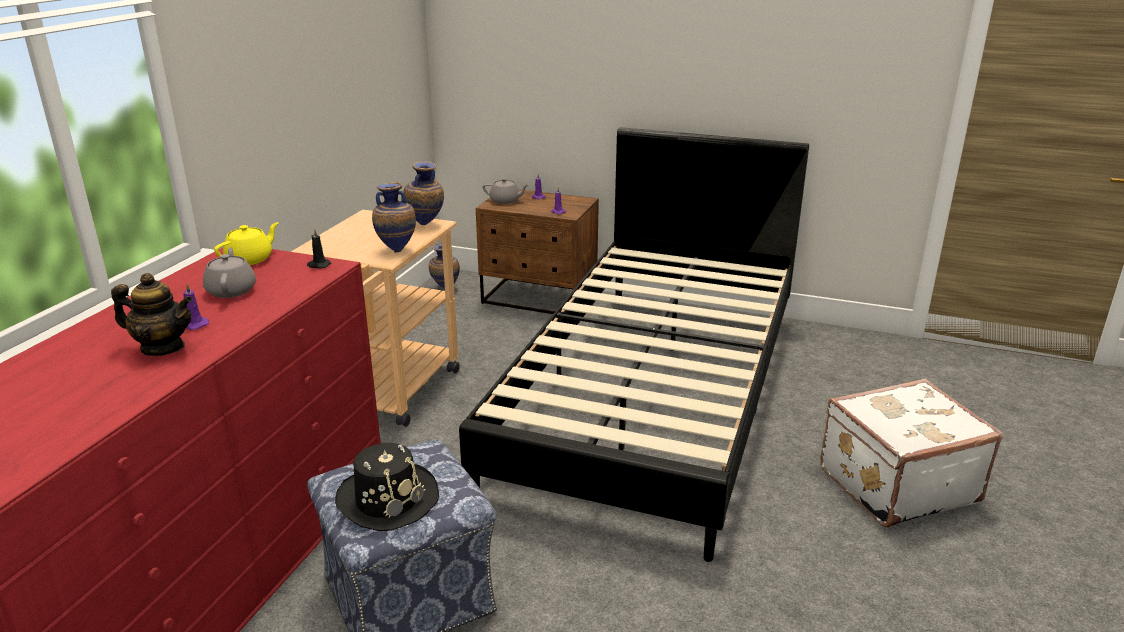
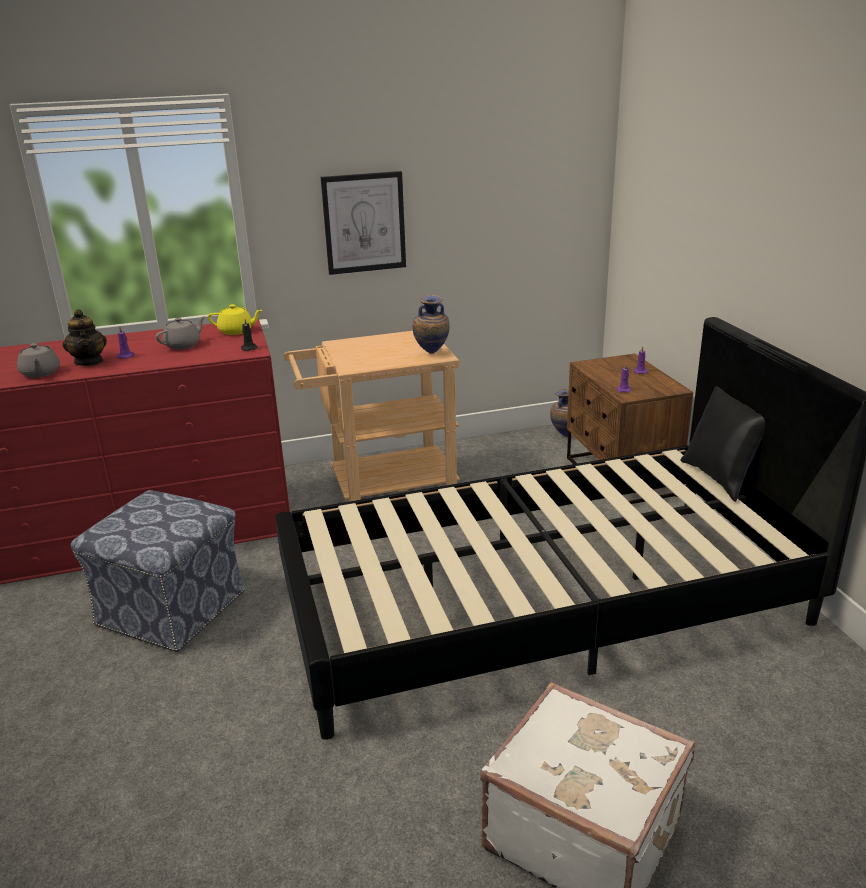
camera: 55 degrees right, 0 degrees up
(276, 104) = (364, 223): none -> picture
(387, 499) = (134, 521): black hat -> none
(397, 250) = (371, 364): vase -> none
(505, 201) = (606, 365): grey teapot -> grey teapot (40, 373)
(670, 252) = (720, 478): none -> black pillow

